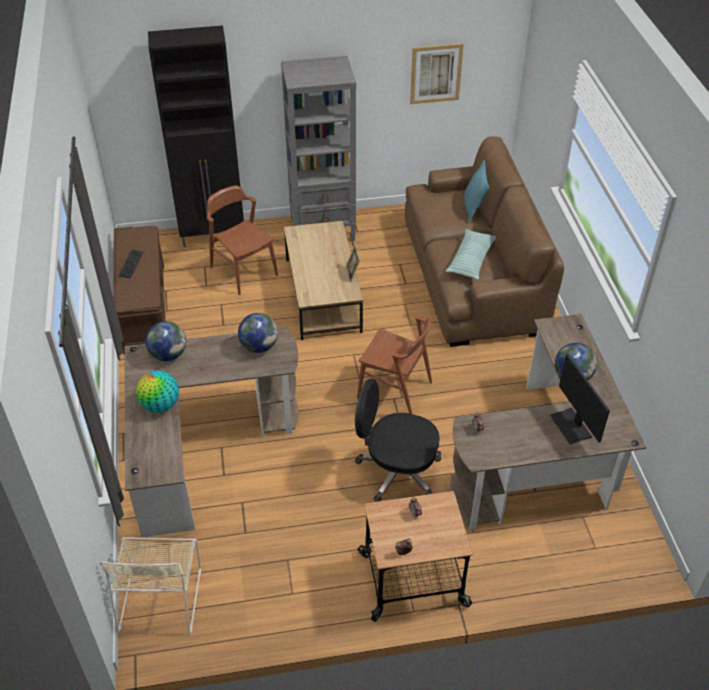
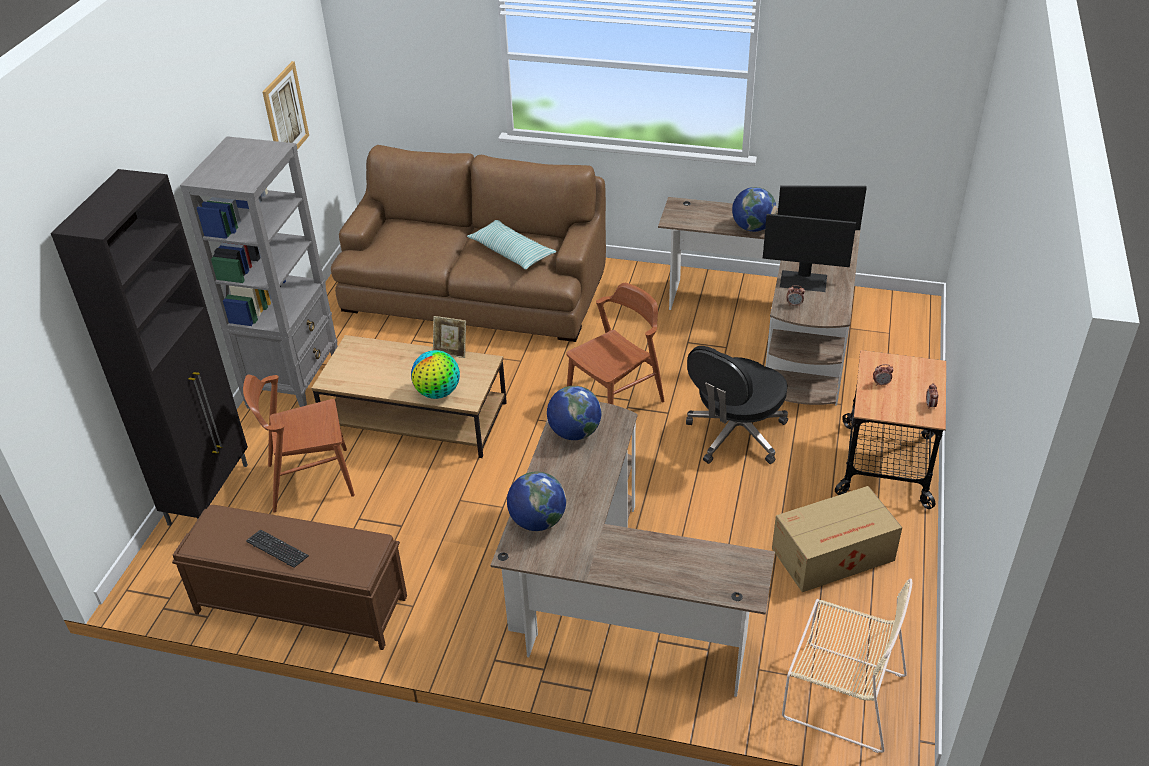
camera: 65 degrees left, 5 degrees down
(160, 405) = (630, 547): globe -> globe (438, 392)
(295, 565) = (834, 554): none -> cardboard box
(473, 208) = (427, 226): turquoise pillow -> none
(515, 428) = (803, 281): none -> monitor

